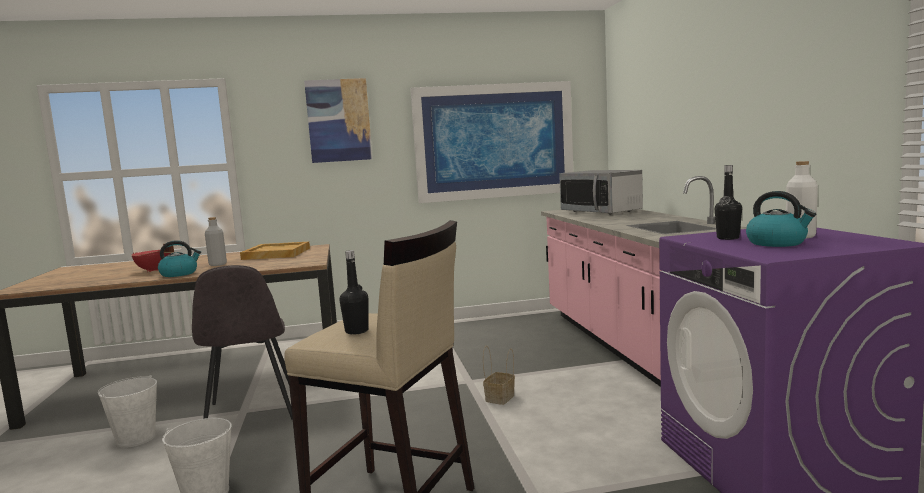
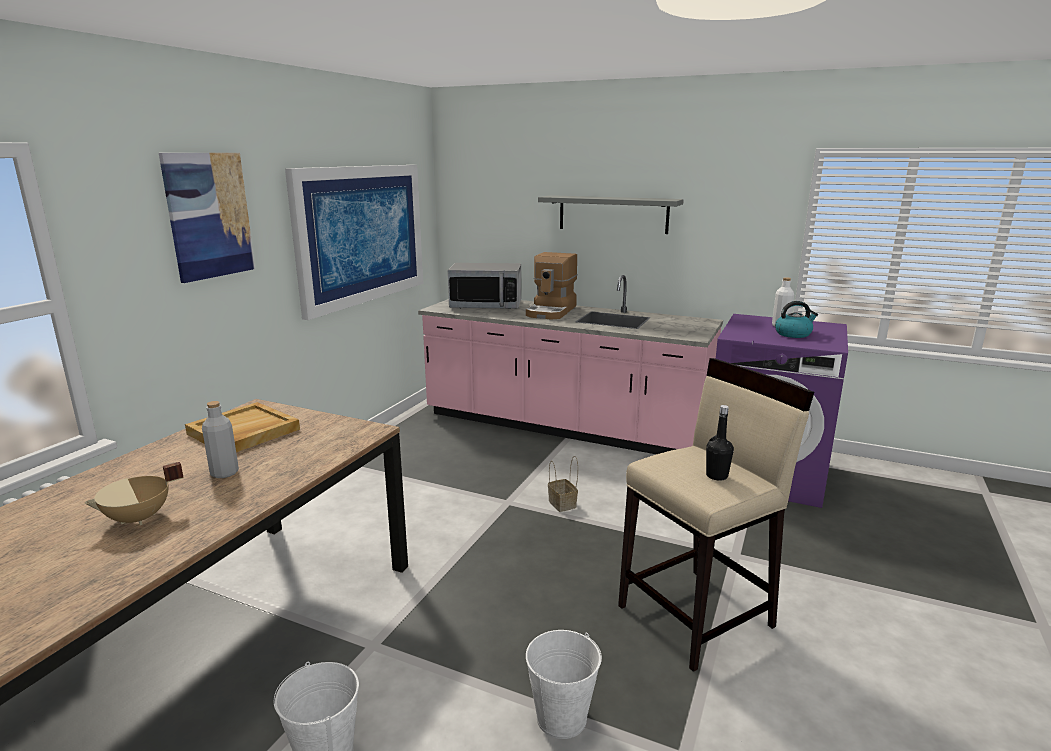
camera: 55 degrees left, 10 degrees up
(153, 270) = (139, 519): red cooking pot -> beige cooking pot
(179, 274) = (233, 505): kettle -> none
(251, 413) = (387, 640): grey chair -> none
(638, 218) = (552, 311): none -> coffee machine
(711, 106) = (613, 214): none -> grey shelf
(728, 238) = (756, 333): black bottle -> none

